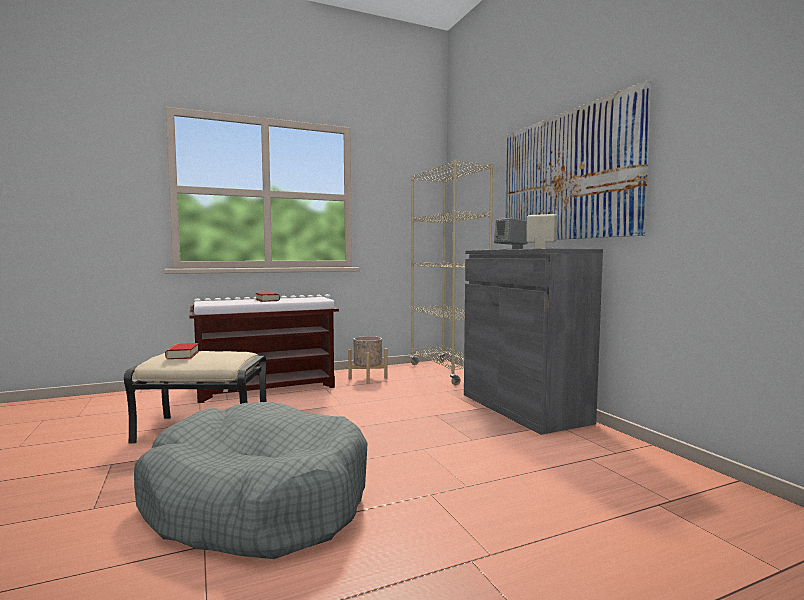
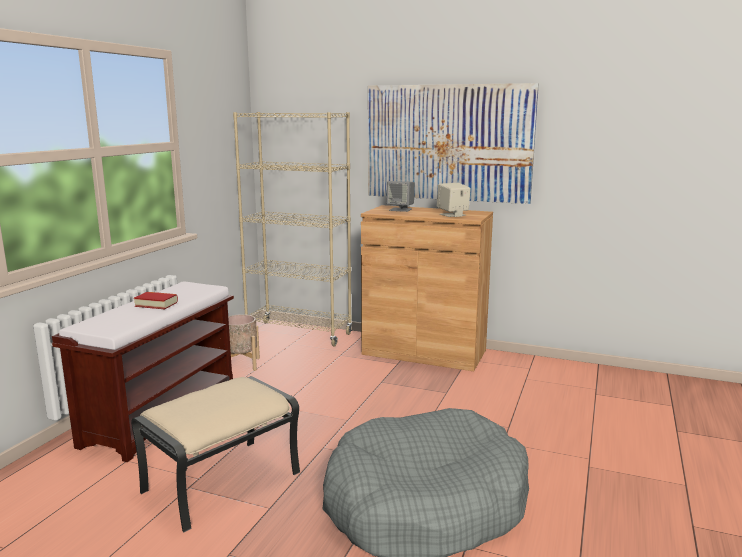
camera: 45 degrees left, 10 degrees up
(182, 355) = (199, 406): book -> none
(523, 408) = (424, 352): grey cabinet -> brown cabinet

